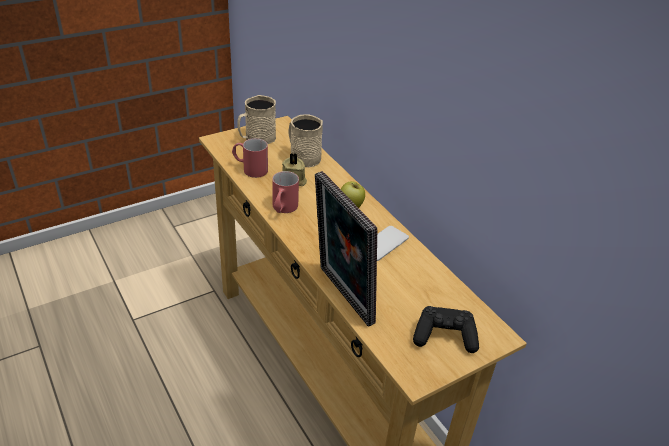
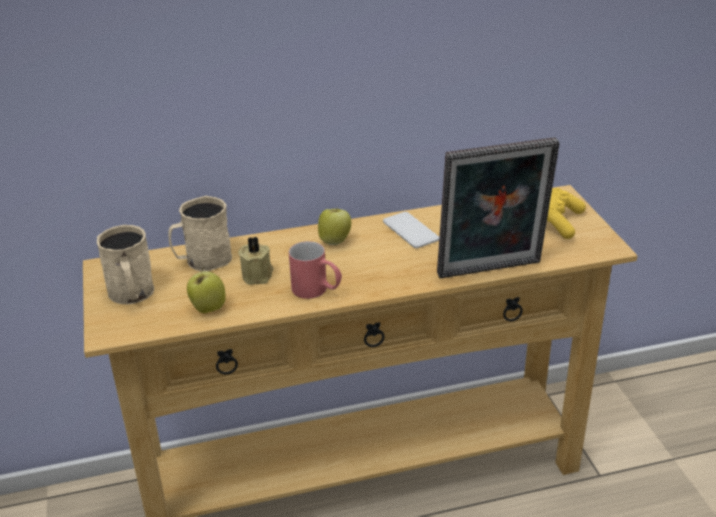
camera: 70 degrees left, 5 degrees down
(250, 169) = (208, 308): red mug -> apple
(444, 336) = (558, 222): black game controller -> yellow game controller

